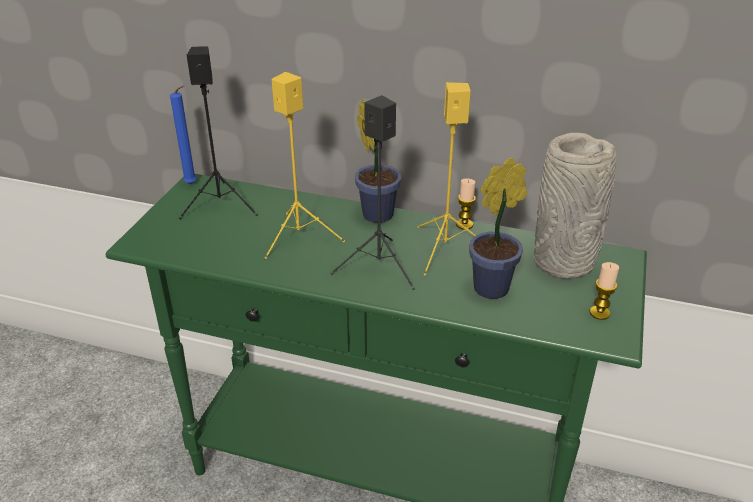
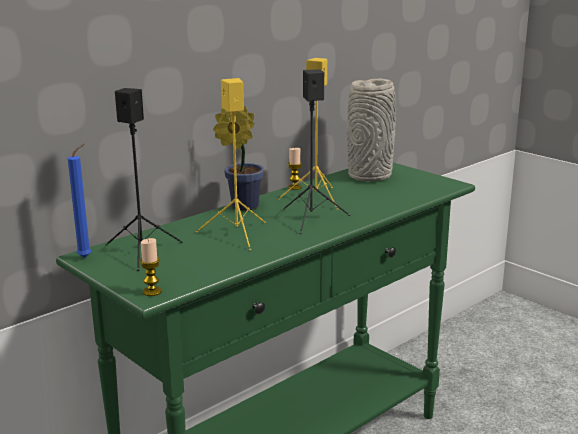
camera: 60 degrees left, 15 degrees down
(495, 287) = (373, 196): potted plant -> none
(599, 313) = (426, 181): candle -> candle (152, 292)

